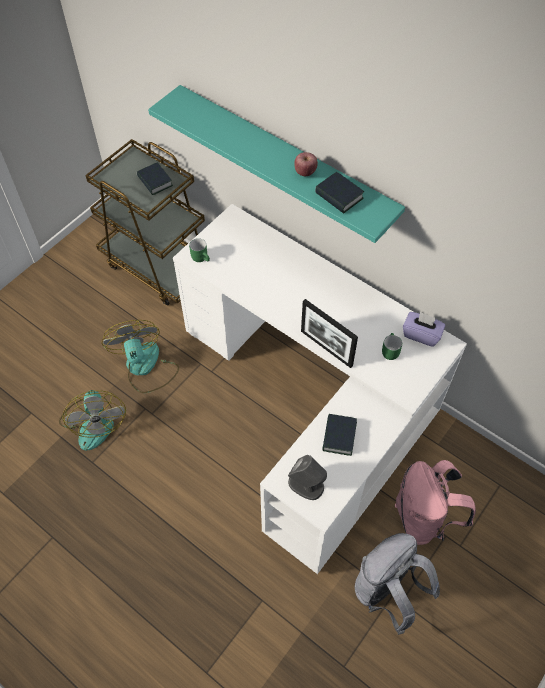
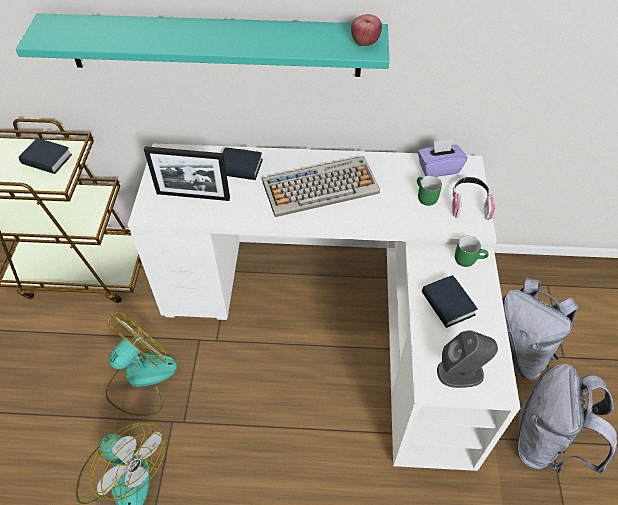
camera: 35 degrees left, 5 degrees down
(145, 367) = (141, 378): fan -> fan turned 90 degrees clockwise
(202, 257) = (162, 208): green mug -> green mug (468, 258)
(305, 172) = (259, 35): apple -> apple (365, 42)
(320, 301) = (321, 187): none -> keyboard
(326, 348) = (365, 226): picture frame -> picture frame (193, 196)
(339, 196) = (315, 41): book -> book (240, 168)
(420, 374) = (470, 202): none -> headphones
(423, 518) = (516, 353): pink backpack -> grey backpack

